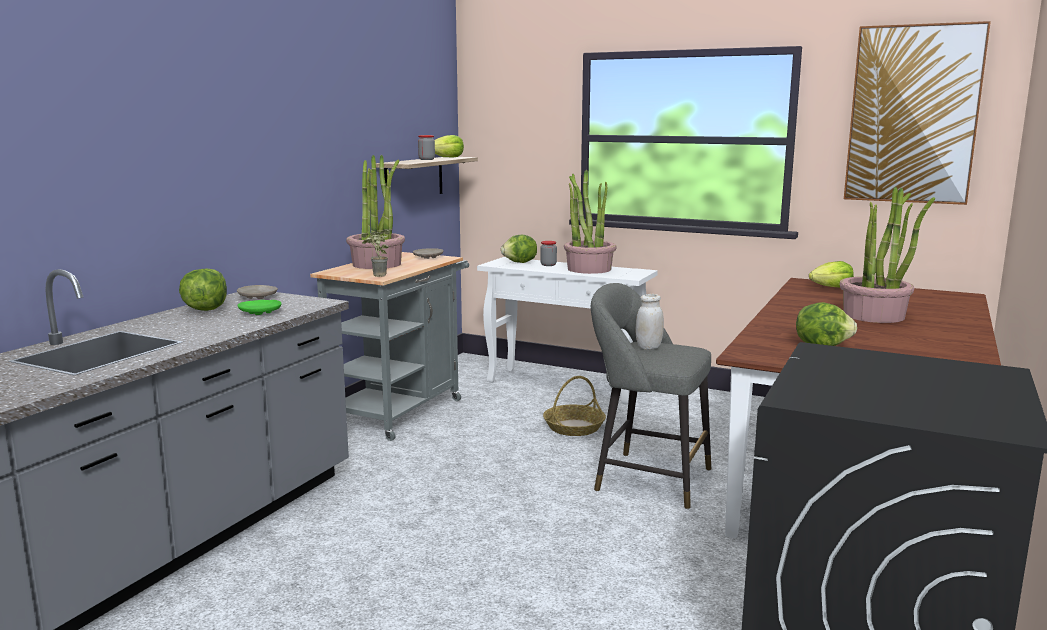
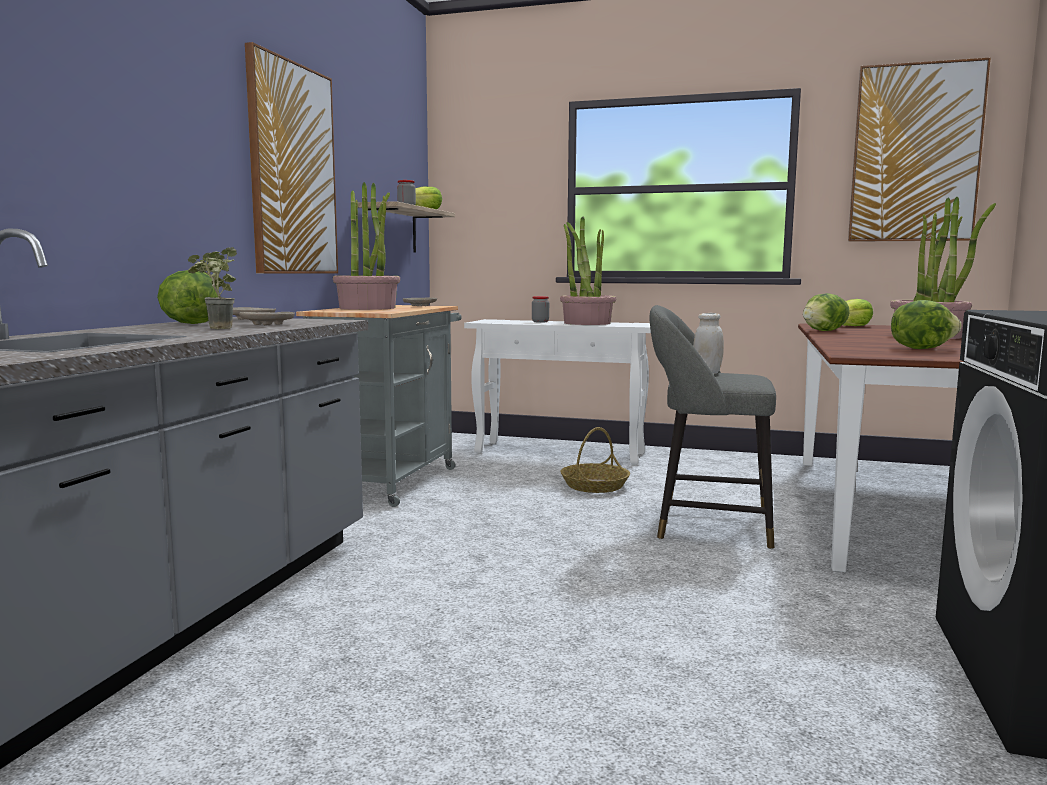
camera: 10 degrees left, 5 degrees down
(260, 312) = (268, 324): green plate -> beige plate
(307, 151) = (292, 170): none -> picture
(376, 276) = (378, 311): potted plant -> potted plant (215, 329)
(520, 263) = (508, 321): lettuce -> lettuce (824, 331)

